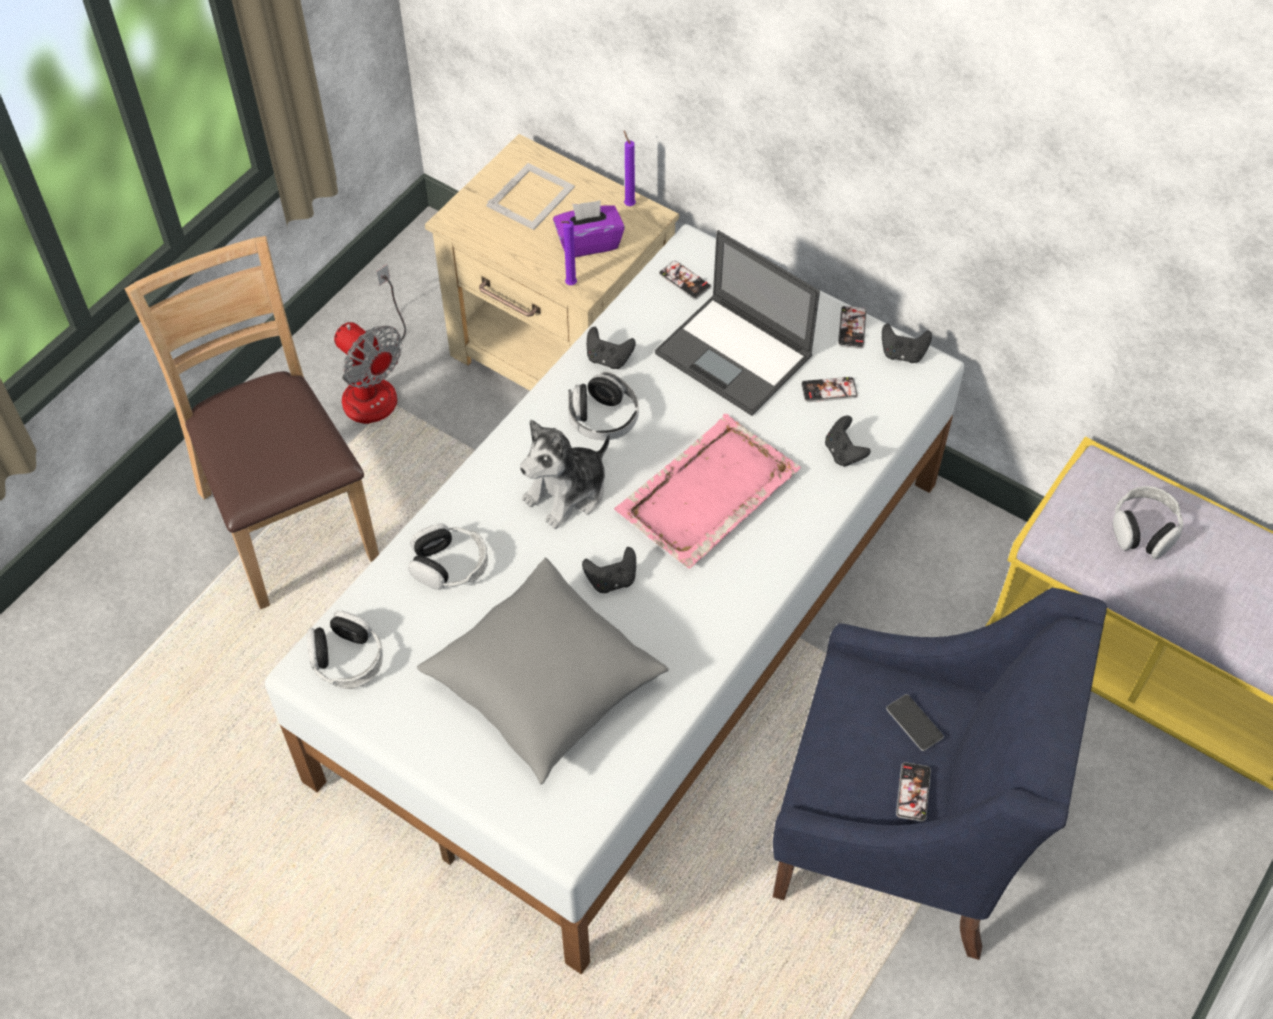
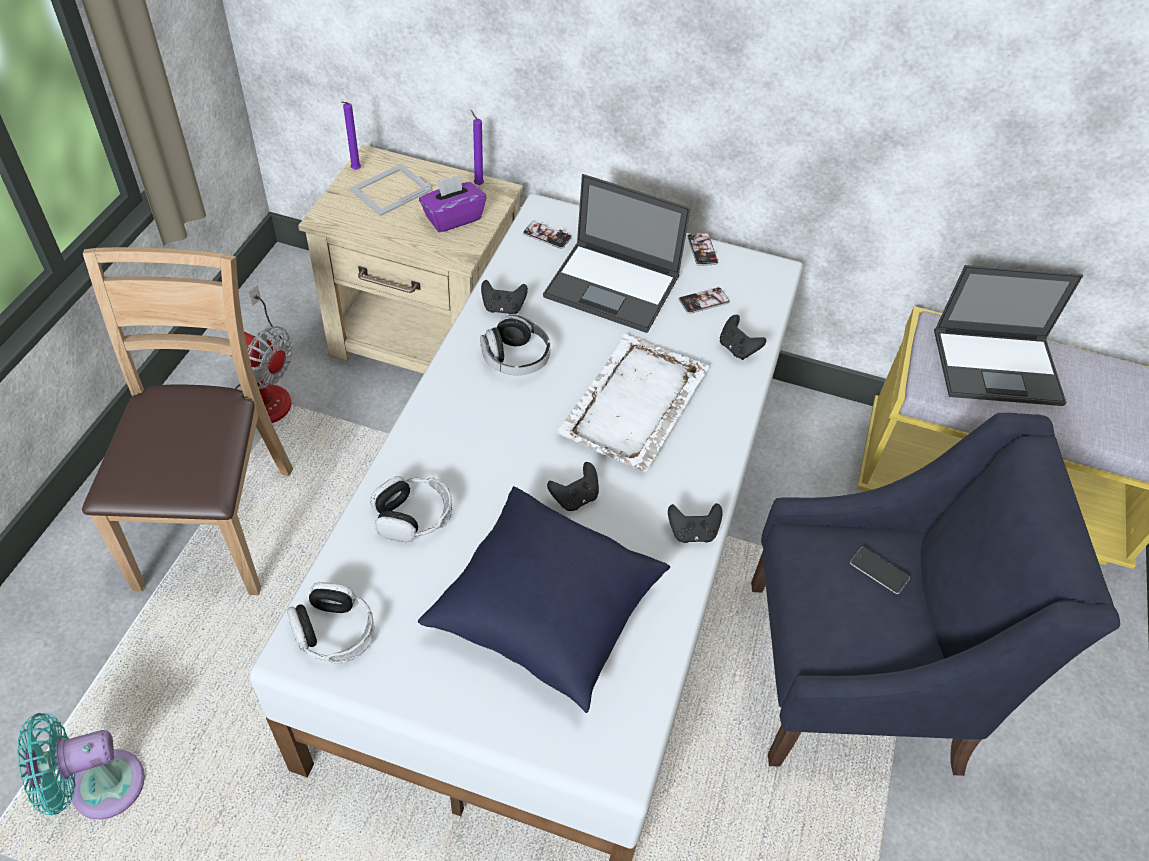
camera: 20 degrees left, 5 degrees down
(130, 754) = (99, 787): none -> turquoise fan
(289, 521) = (215, 524): brown chair -> brown chair turned 45 degrees clockwise
(532, 196) = (390, 189): picture frame -> picture frame turned 150 degrees counterclockwise
(544, 686) = (545, 612): grey pillow -> blue pillow
(567, 493) = (505, 428): plush toy -> none
(569, 285) = (447, 254): purple candle -> purple candle (355, 170)
(706, 494) = (632, 405): pink tray -> white tray
(902, 354) = (752, 263): black game controller -> black game controller (692, 532)
(913, 792) = (905, 634): phone -> none
(1144, 530) = (998, 367): headphones -> laptop

